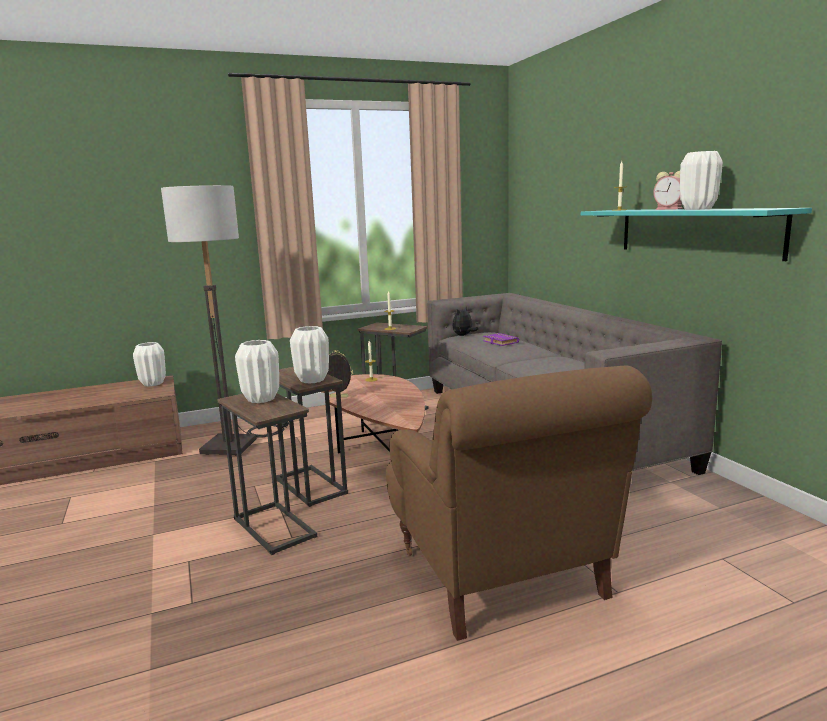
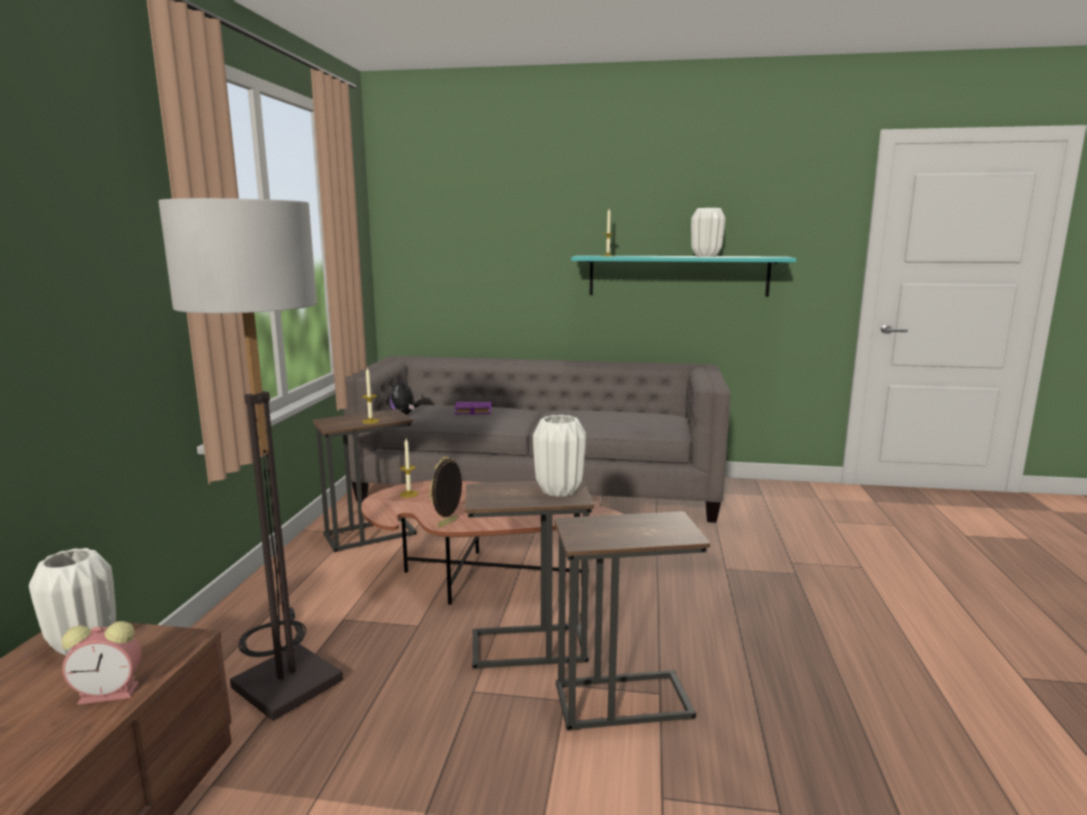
camera: 60 degrees left, 0 degrees up
(261, 399) = (609, 526): white vase -> none
(502, 576) = (817, 600): brown armchair -> none
(670, 209) = (662, 255): alarm clock -> alarm clock (111, 692)

